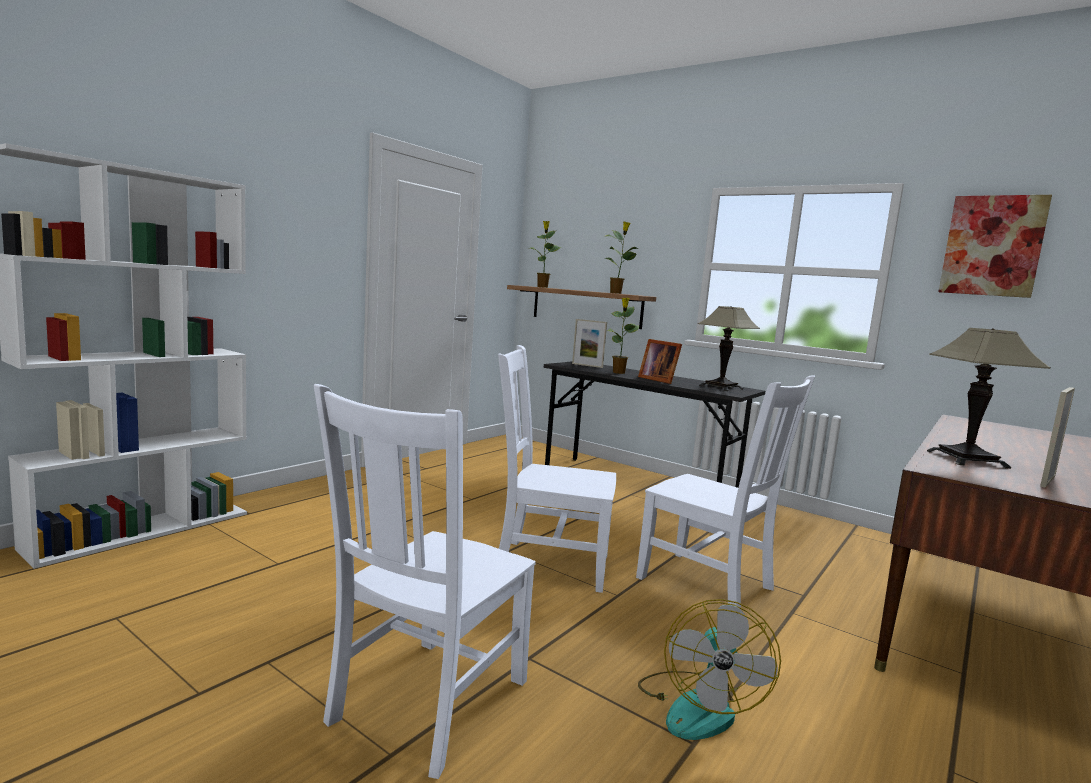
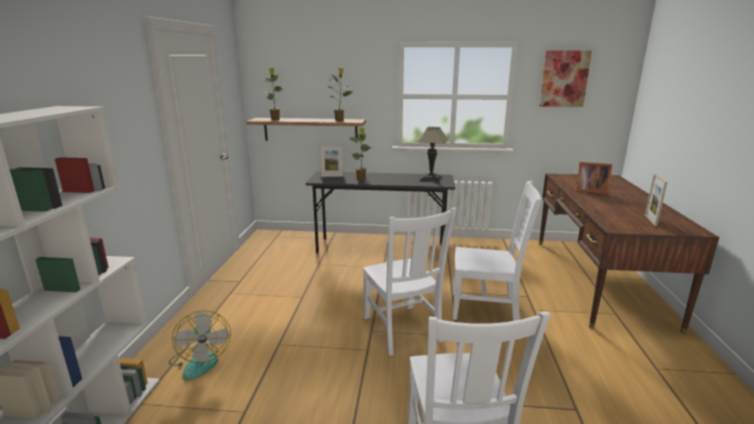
camera: 30 degrees left, 10 degrees up
(548, 564) = (402, 330): white chair -> white chair turned 90 degrees counterclockwise
(658, 380) = (392, 181): picture frame -> picture frame (589, 190)
(698, 706) = (557, 387): fan -> fan (200, 360)
(967, 459) = (609, 213): table lamp -> none

